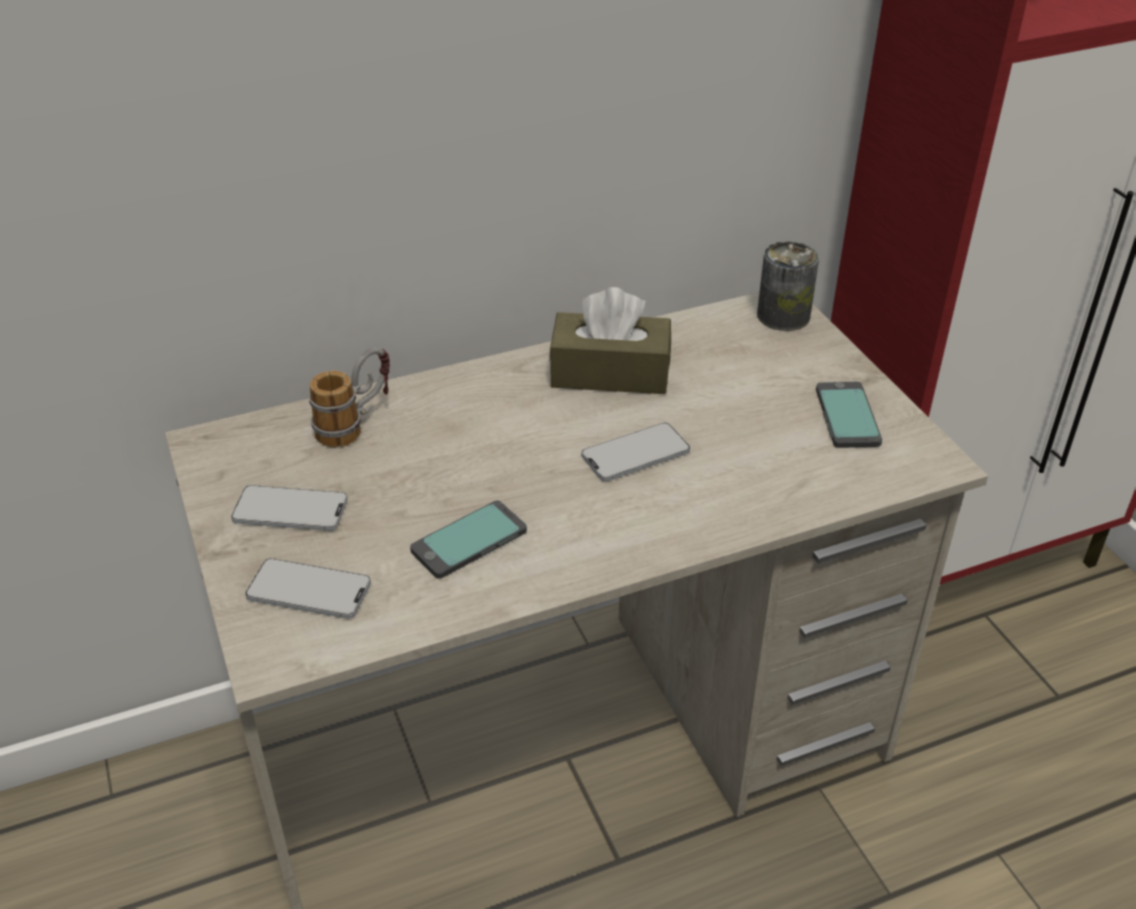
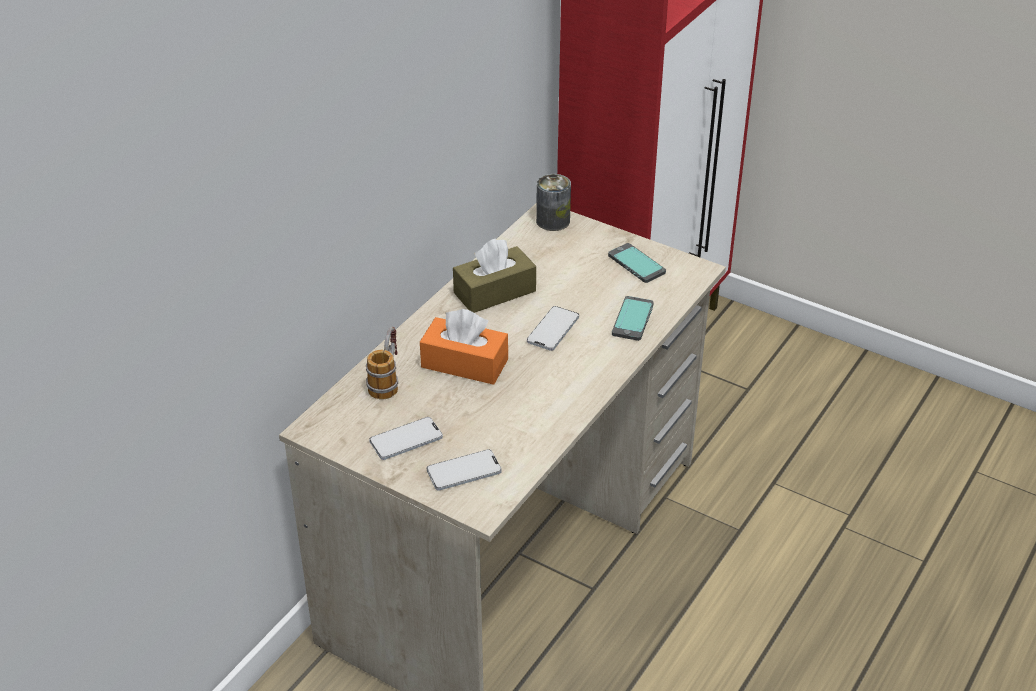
camera: 35 degrees left, 0 degrees up
(469, 541) = (517, 410): phone -> phone (633, 319)
(472, 446) = (464, 363): none -> orange tissue box

